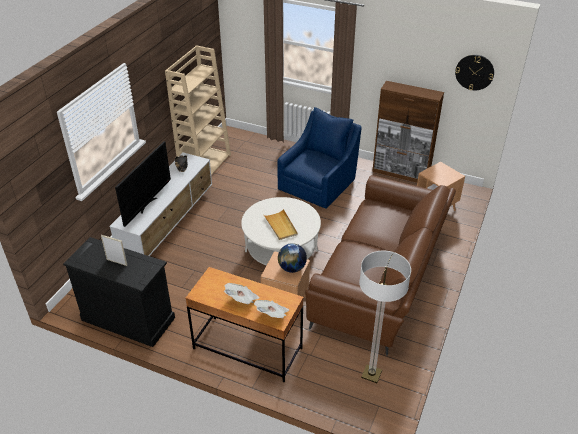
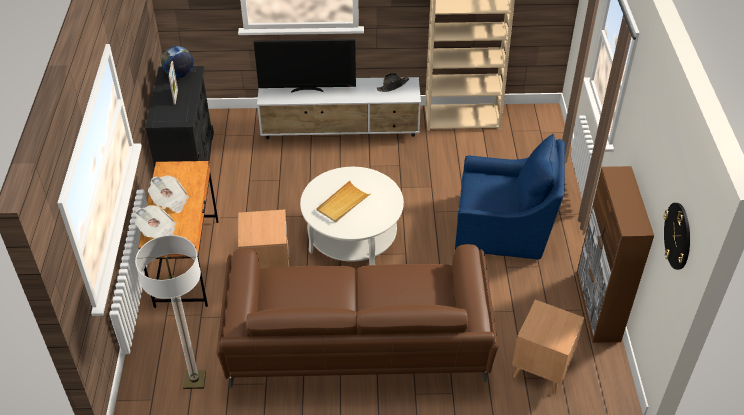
camera: 65 degrees right, 5 degrees up
(292, 268) = (263, 233): globe -> globe (179, 74)

